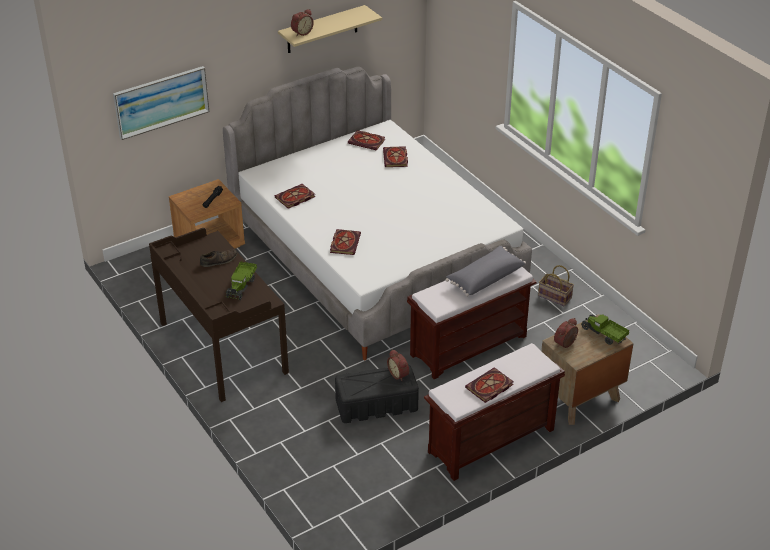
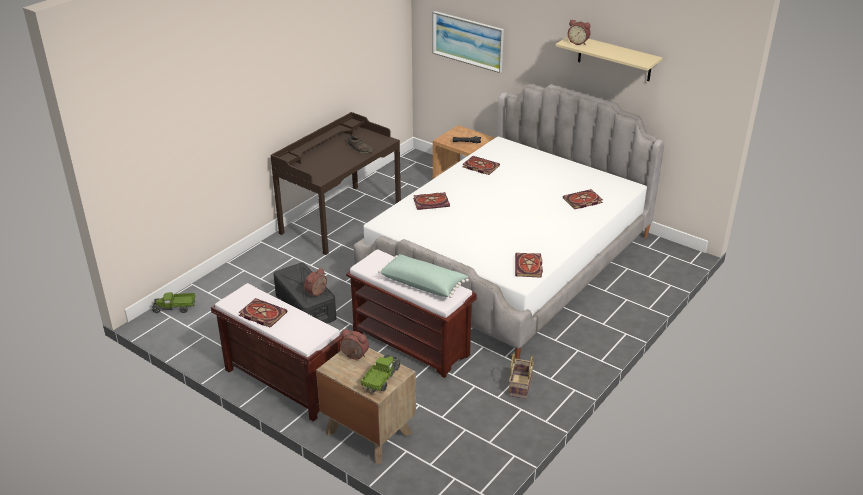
camera: 70 degrees right, 5 degrees down
(241, 286) = (332, 165): toy truck -> toy truck (175, 308)
(367, 141) = (596, 182): book -> book (529, 267)
(484, 278) = (423, 283): grey pillow -> green pillow

